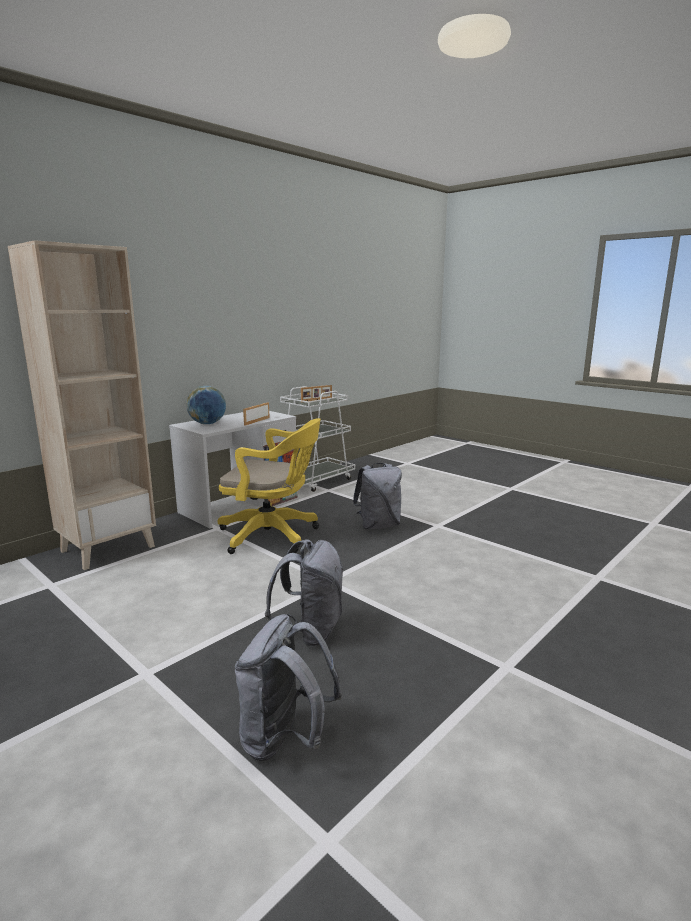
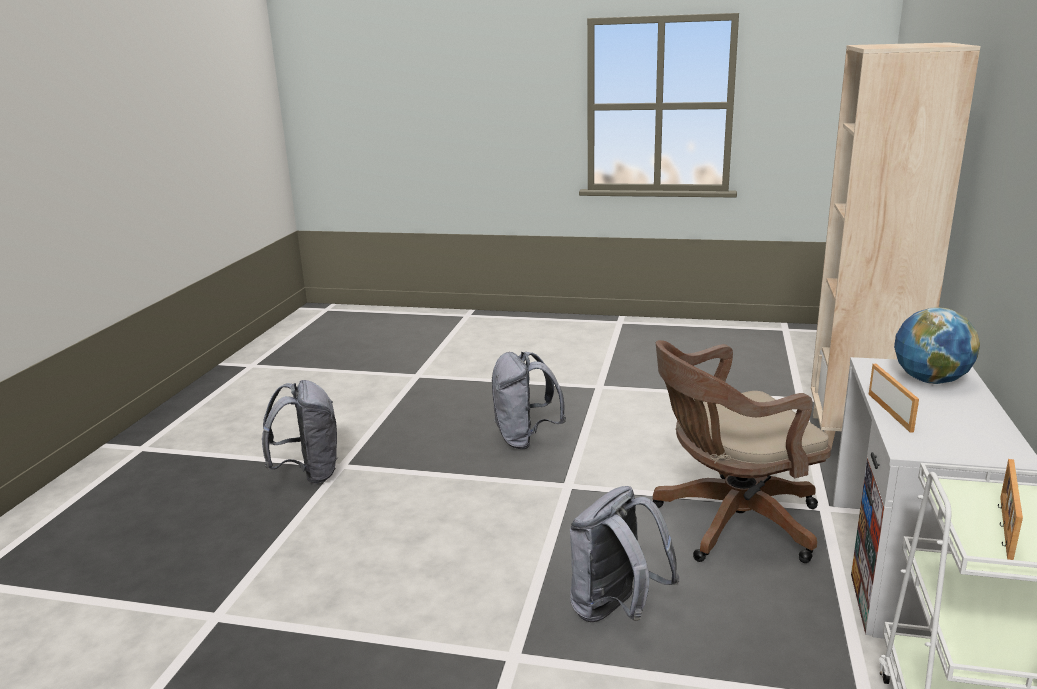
camera: 150 degrees right, 5 degrees up
(273, 536) = (730, 523): yellow office chair -> brown office chair
(285, 739) = (471, 391): grey backpack -> grey backpack (309, 473)

